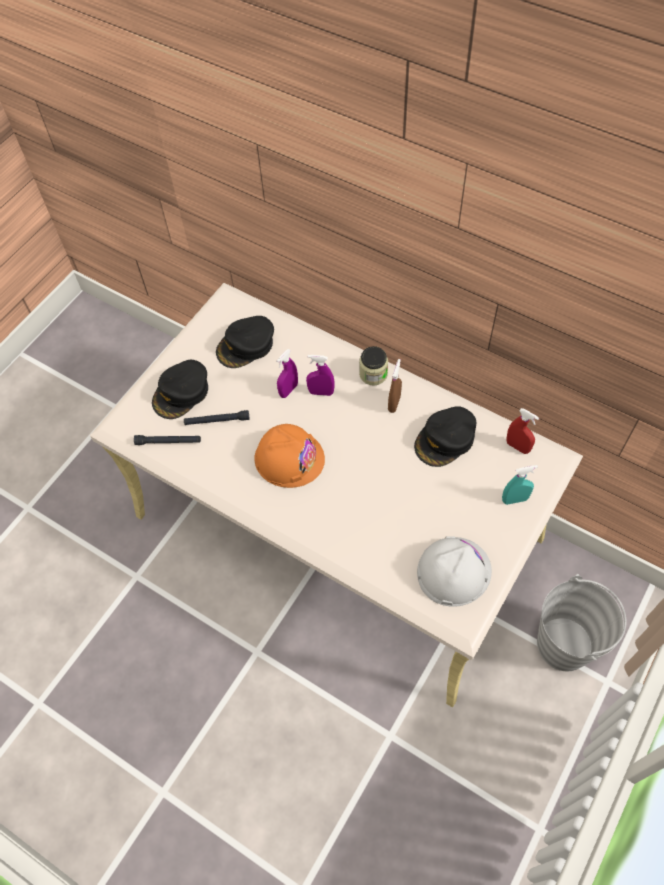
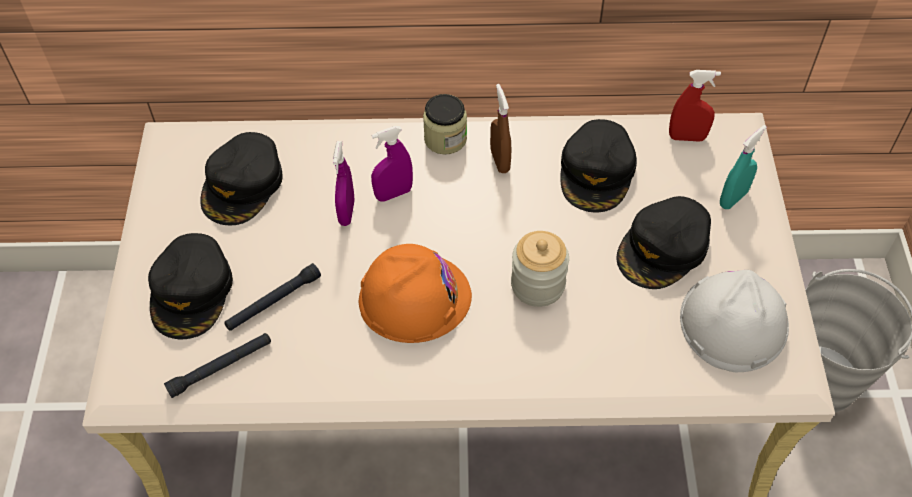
camera: 35 degrees left, 5 degrees down
(360, 488) = (537, 285): none -> jar
(447, 506) = (663, 249): none -> black cap

